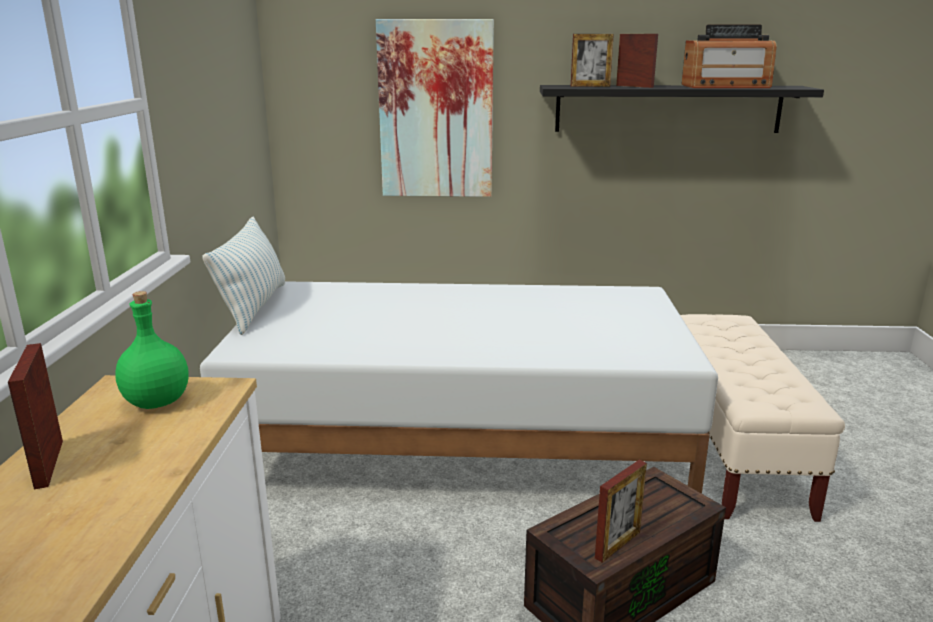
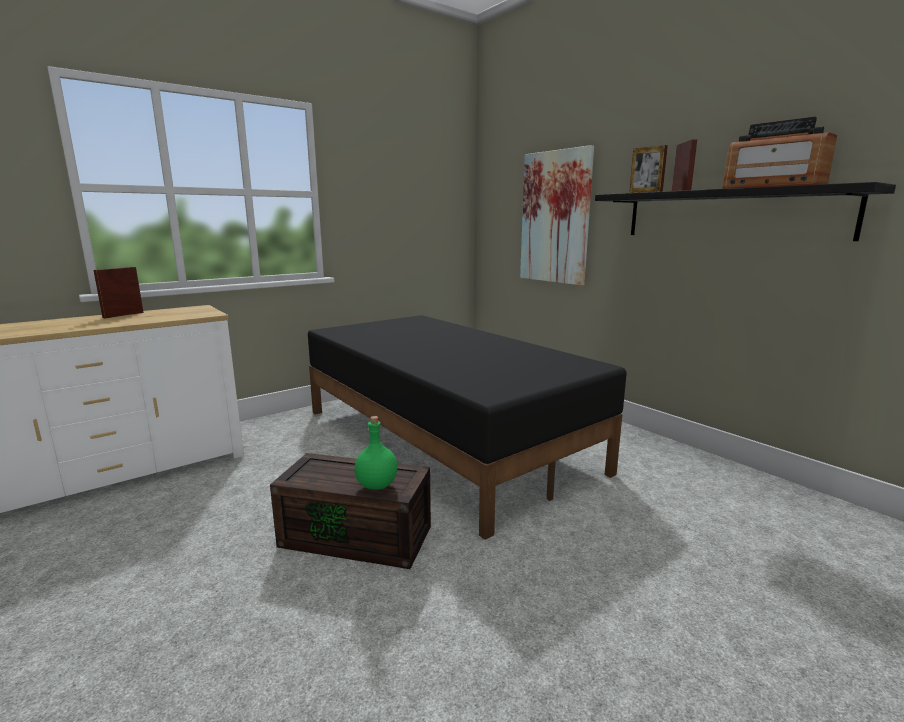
camera: 50 degrees right, 5 degrees down
(158, 402) = (188, 312): green bottle -> green bottle (377, 485)
(253, 307) = (380, 320): pillow -> none
(460, 444) = (444, 439): white bed -> black bed
(617, 545) = (317, 479): picture frame -> none
(732, 451) = (604, 529): beige bench -> none

